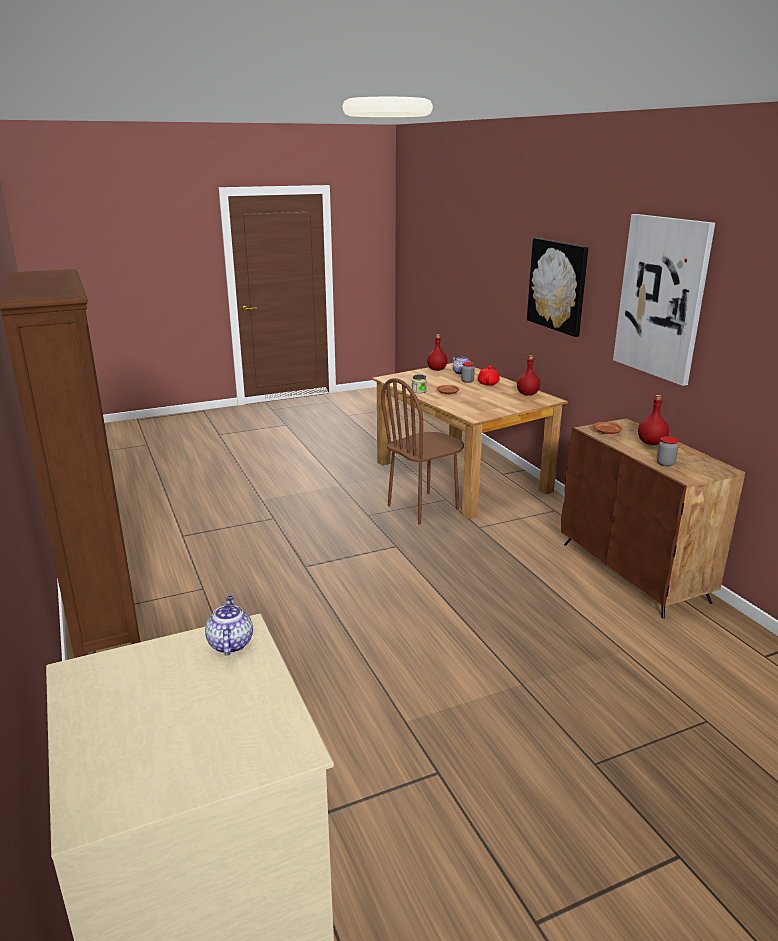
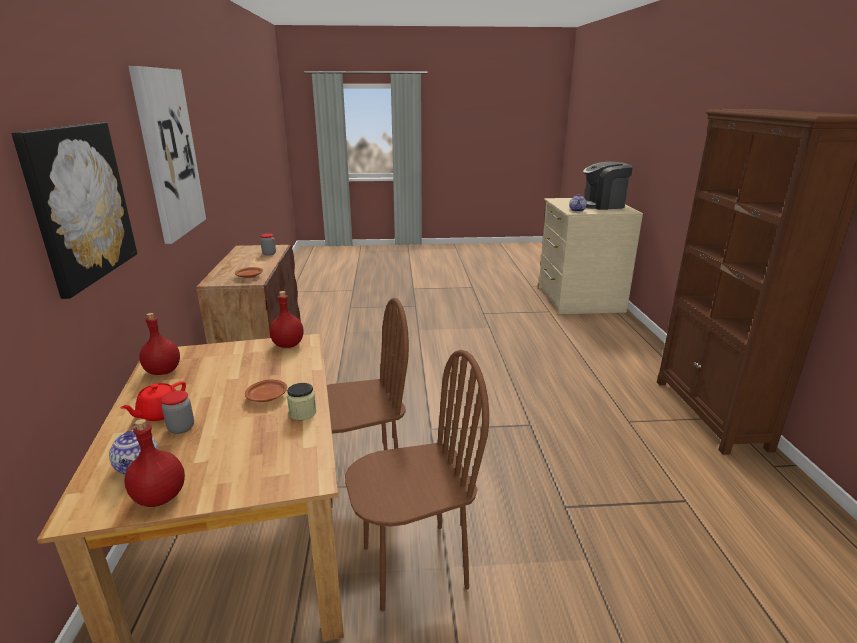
camera: 160 degrees left, 0 degrees up
(139, 710) = (602, 205): none -> coffee machine
(359, 483) = (414, 566): none -> brown chair
(650, 443) = (240, 265): red bottle -> red bottle (288, 345)

